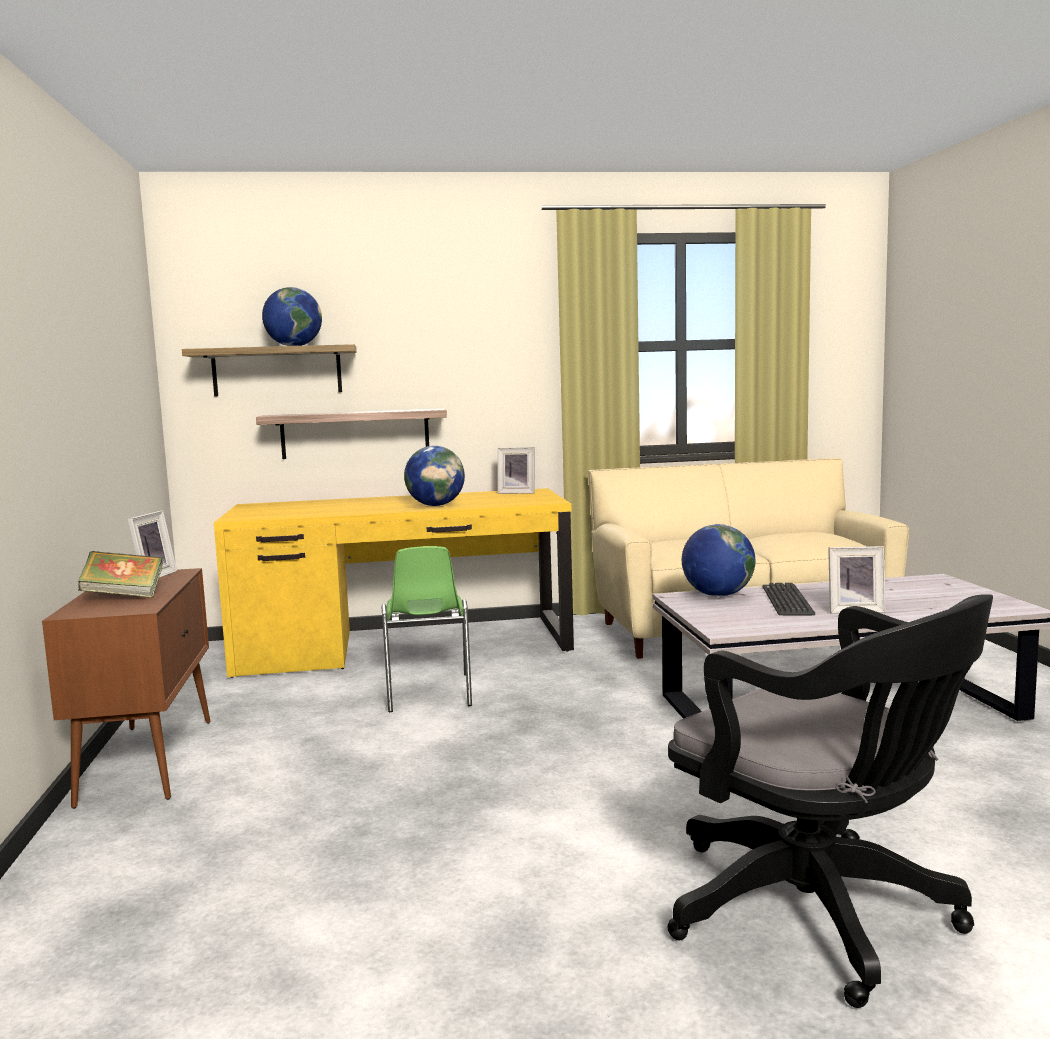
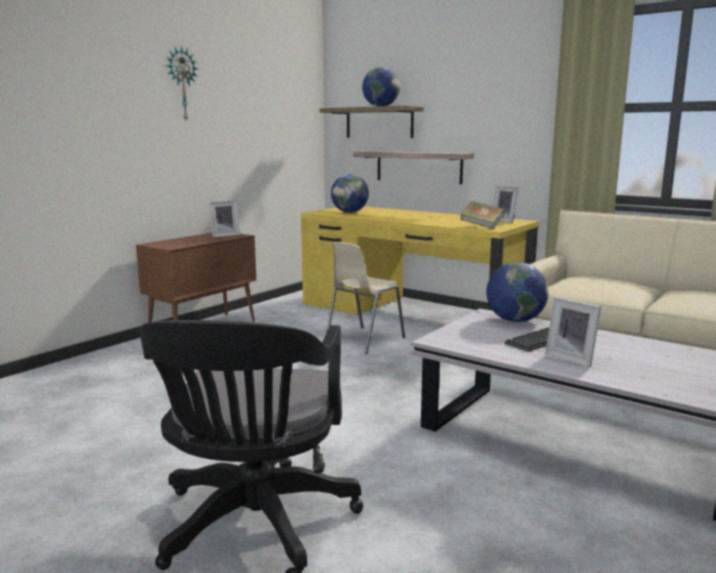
camera: 45 degrees right, 5 degrees up
(48, 301) = (181, 84): none -> wall clock
(124, 596) = (187, 241): book -> book (481, 226)
(428, 693) = (363, 340): green chair -> beige chair
(436, 505) = (425, 220): globe -> globe (350, 212)

